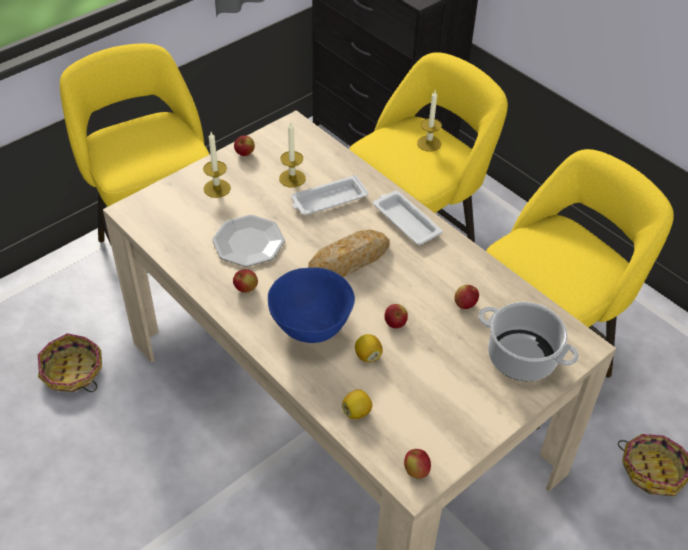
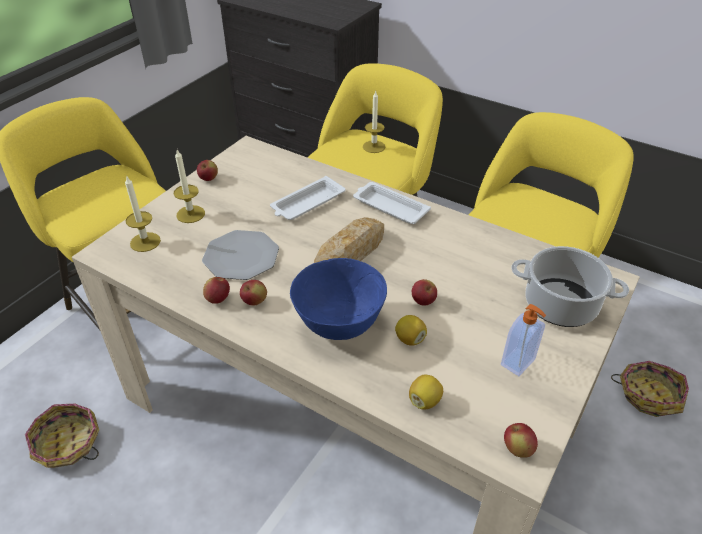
camera: 15 degrees left, 5 degrees down
(292, 178) = (264, 191): candle -> candle (145, 242)
(454, 400) = (518, 363): none -> soap dispenser
(465, 304) = (482, 268): apple -> apple (218, 299)

